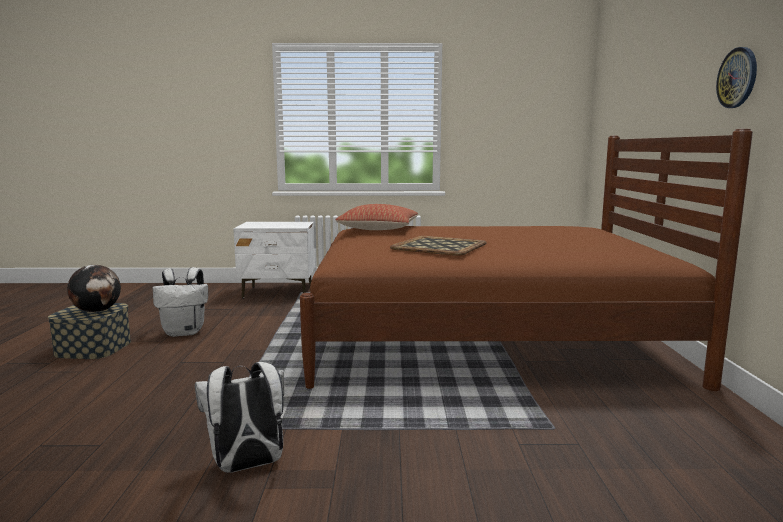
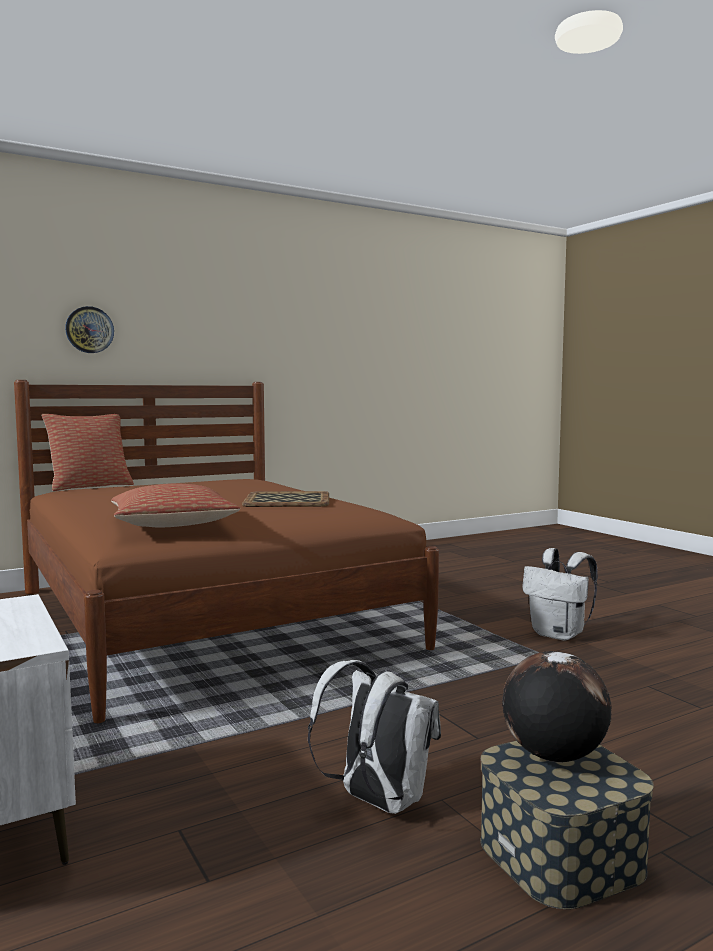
camera: 120 degrees left, 5 degrees down
(611, 230) = (90, 487): none -> pillow
(737, 78) = (222, 344): wall clock -> wall clock (89, 330)

